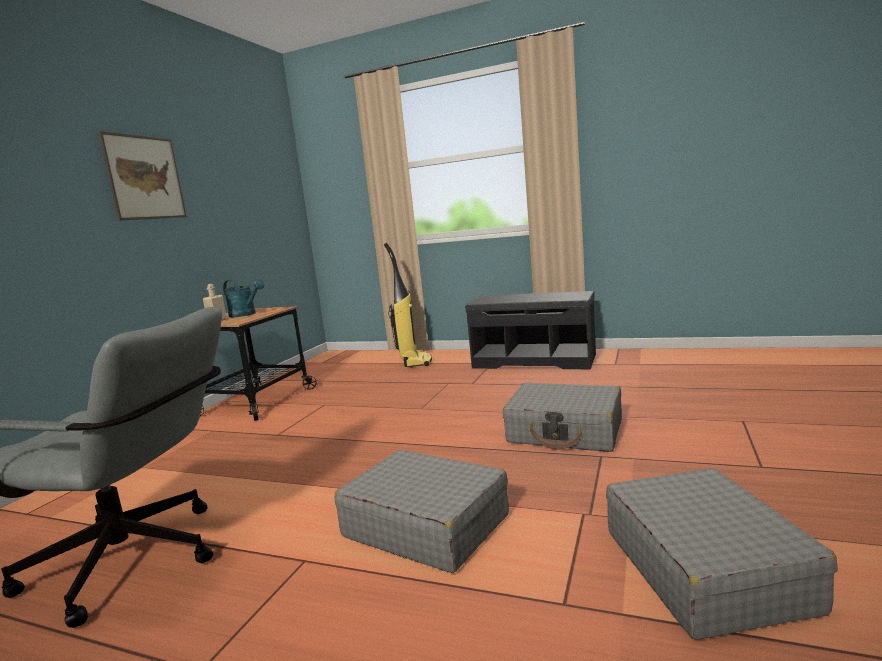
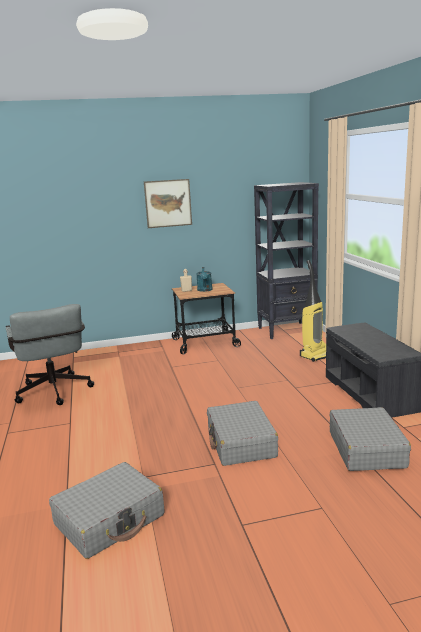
camera: 55 degrees right, 5 degrees up
(328, 361) = (287, 330): none -> black bookcase
(425, 525) = (108, 438): grey suitcase -> grey suitcase (366, 449)

